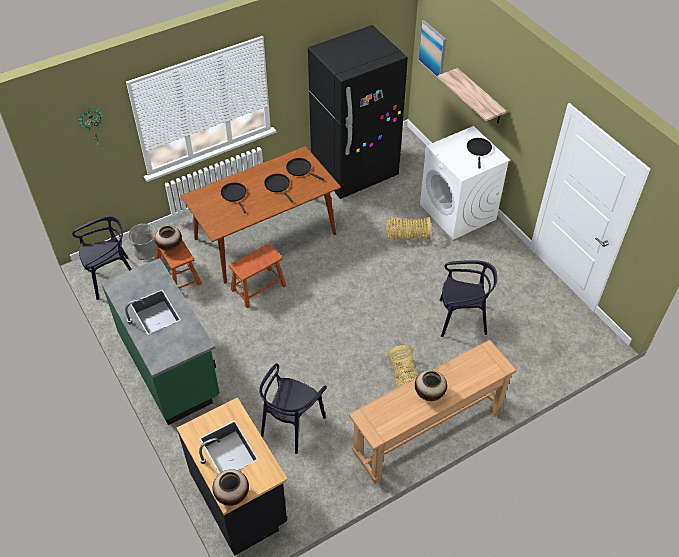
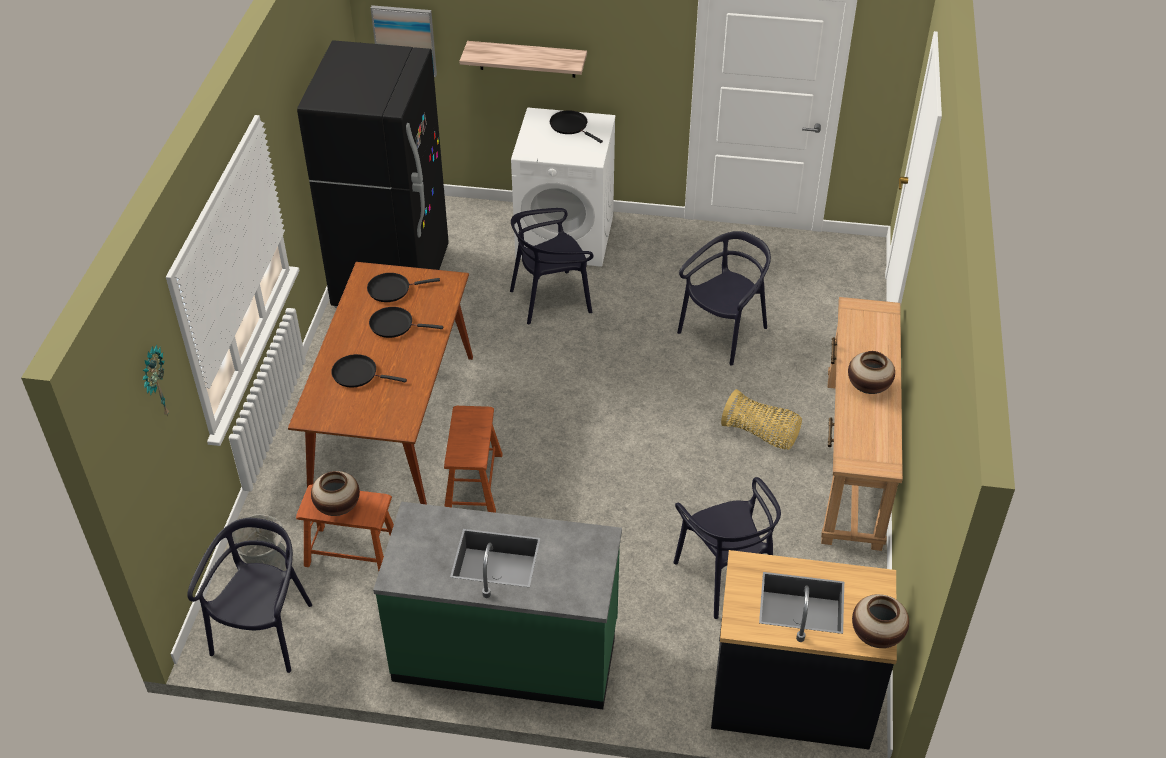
camera: 50 degrees left, 5 degrees down
(407, 236) = (551, 299): basket -> black chair

